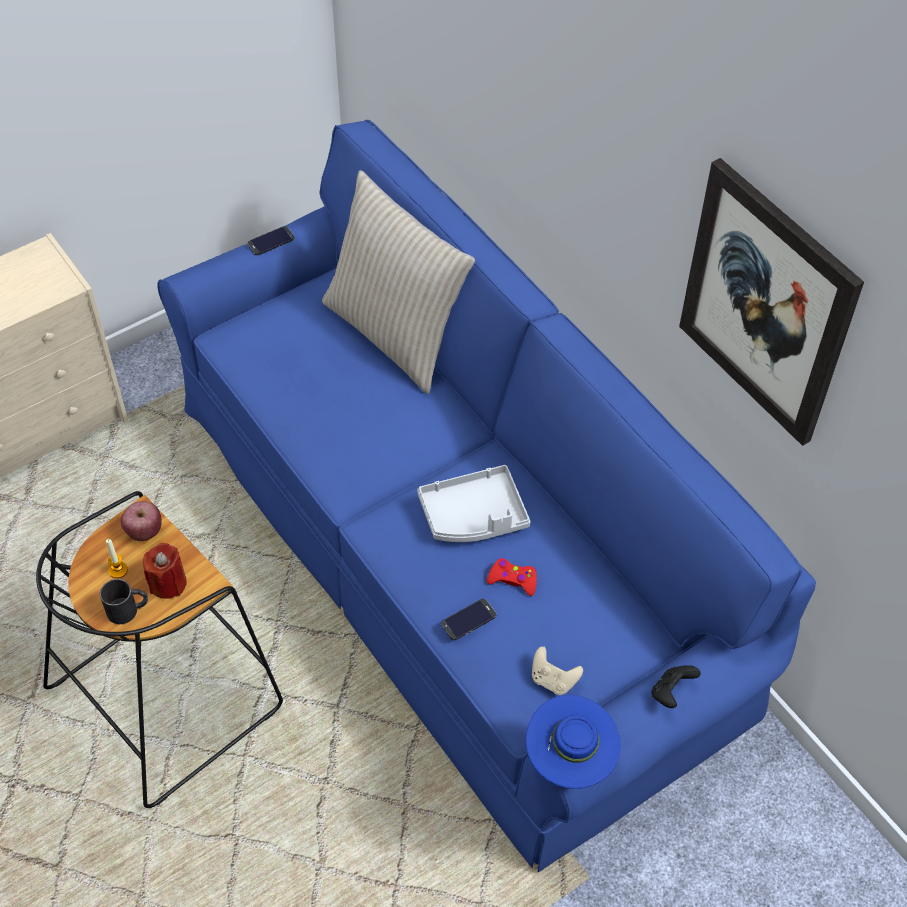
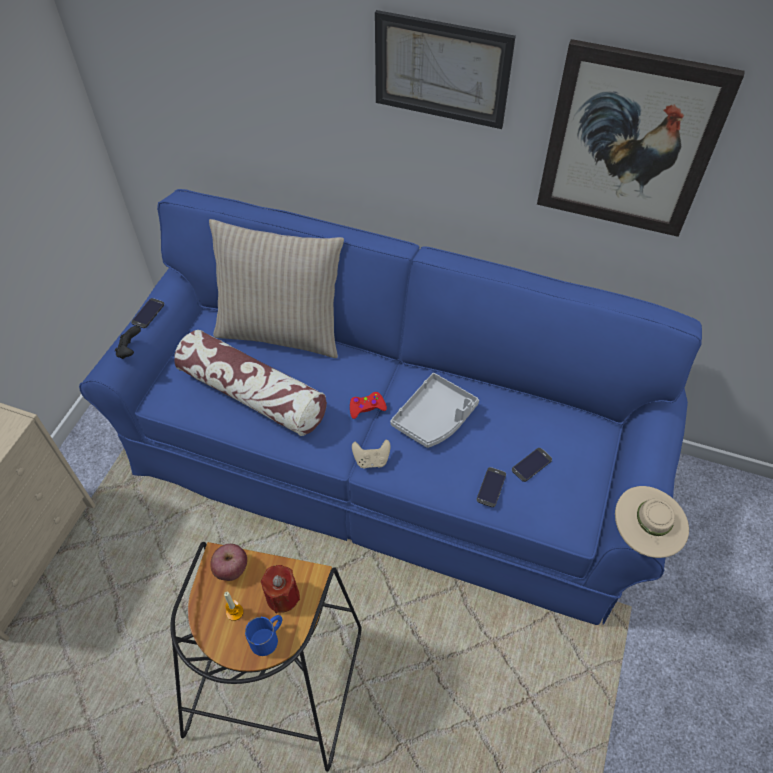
camera: 35 degrees left, 0 degrees up
(128, 609) = (268, 637): black mug -> blue mug
(312, 384) = (252, 394): none -> pillow
(513, 580) = (495, 444): red game controller -> red game controller (366, 407)
(532, 624) = (531, 465): none -> phone
(553, 680) = (574, 492): beige game controller -> beige game controller (371, 460)
(570, 758) = (643, 534): blue hat -> beige hat
(613, 125) = (441, 70): none -> picture
(671, 692) = (657, 453): black game controller -> black game controller (130, 350)

